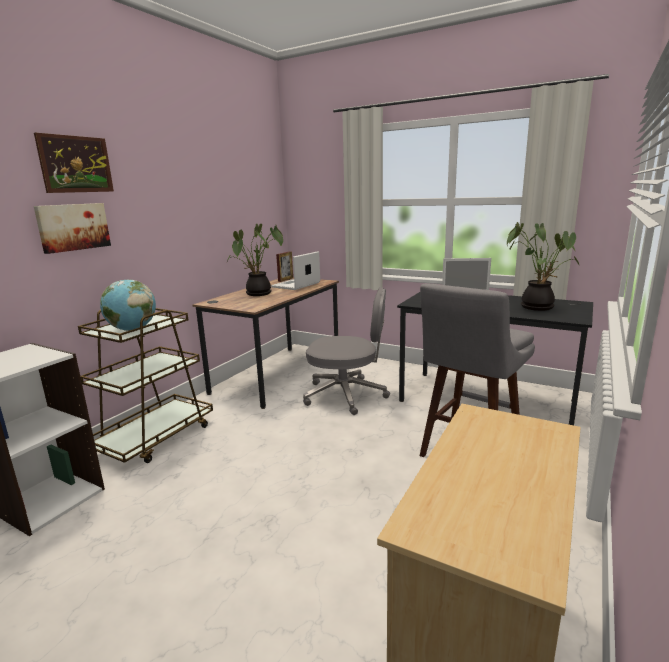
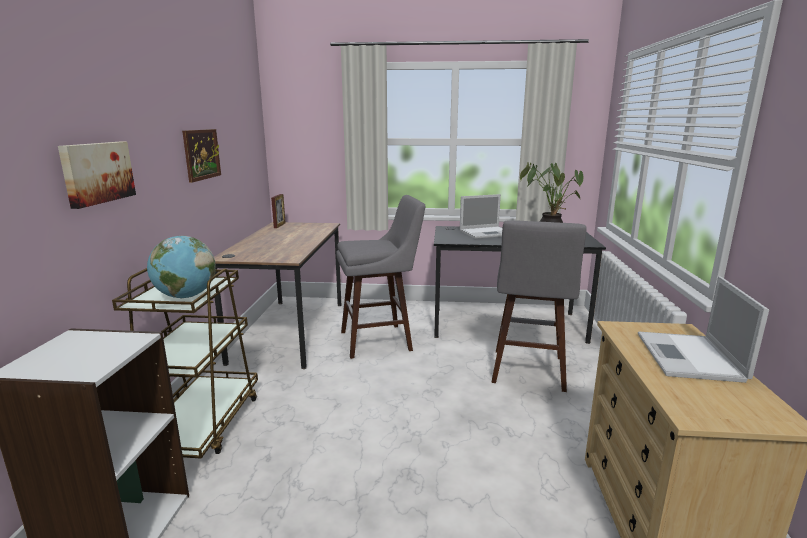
camera: 25 degrees left, 0 degrees up
(76, 164) = (96, 91): picture -> picture (201, 154)
(258, 294) = (272, 243): potted plant -> none
(295, 285) = (300, 230): laptop -> laptop (690, 358)
(347, 395) = (381, 340): grey office chair -> grey stool

